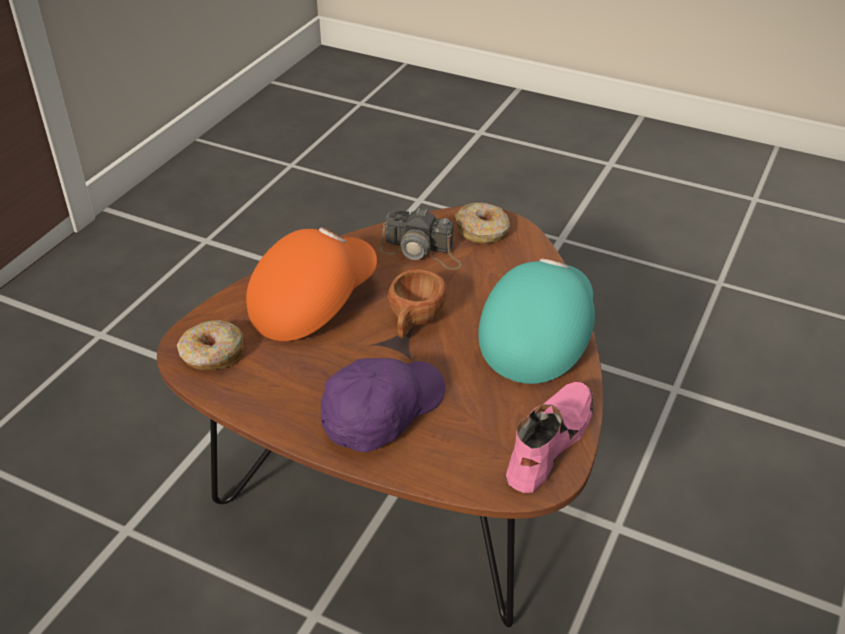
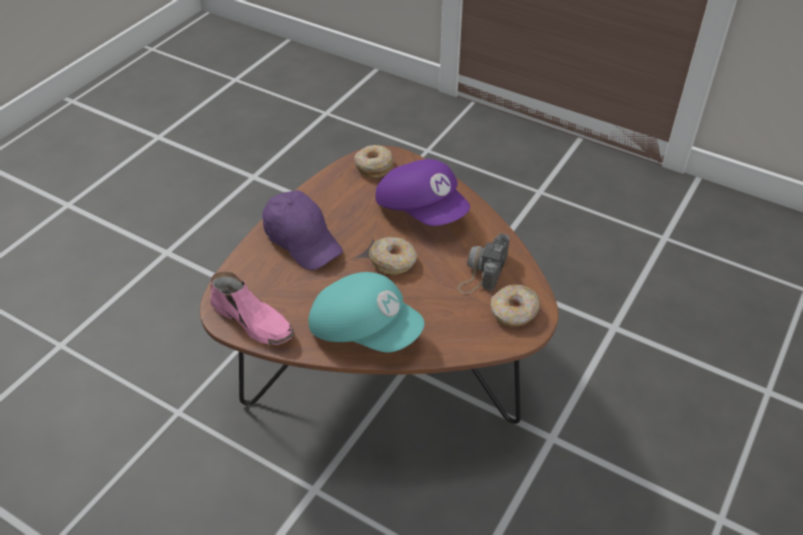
camera: 95 degrees right, 5 degrees up
(312, 302) = (422, 209): orange cap -> purple cap
(414, 322) = (393, 261): brown cup -> donut

